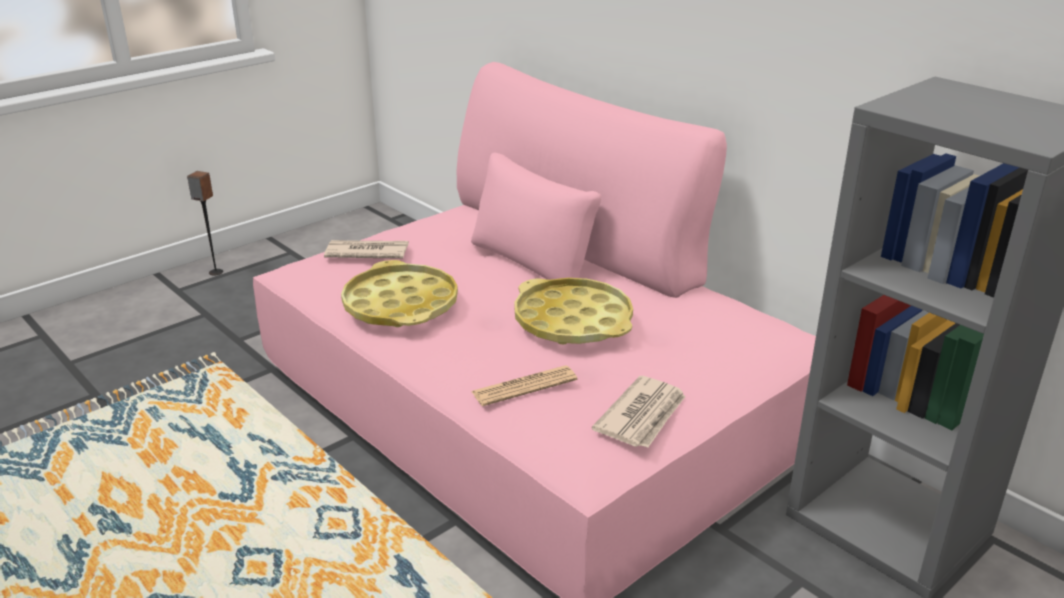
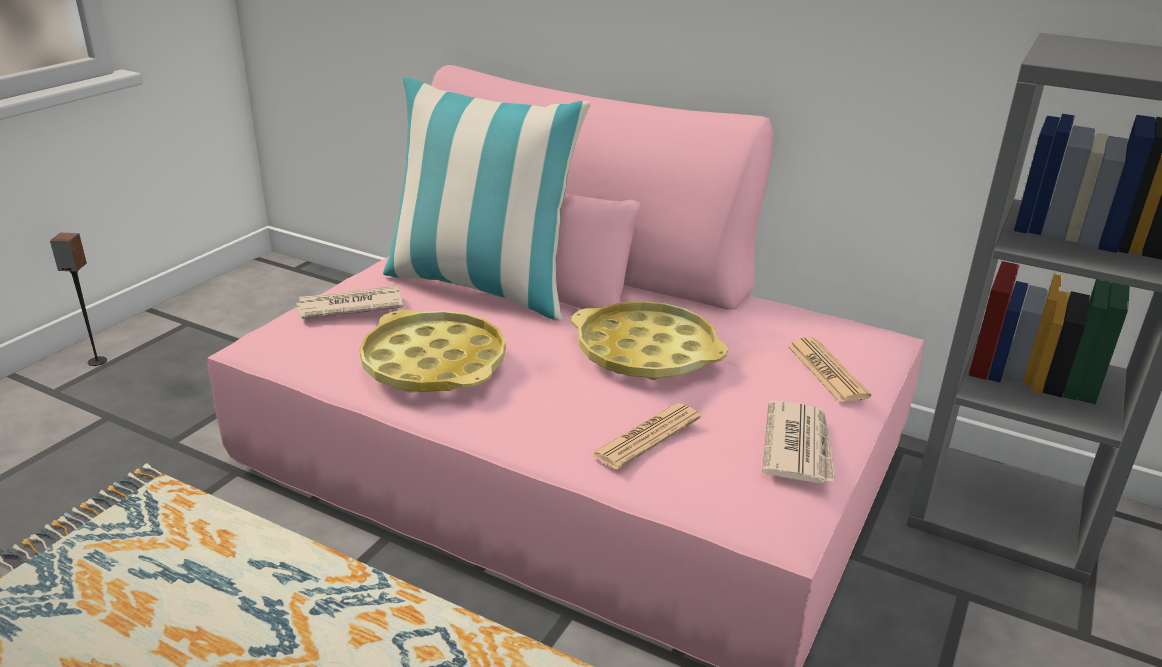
camera: 20 degrees left, 0 degrees up
(478, 250) = (481, 286): none -> pillow
(716, 361) = (826, 371): none -> newspaper

